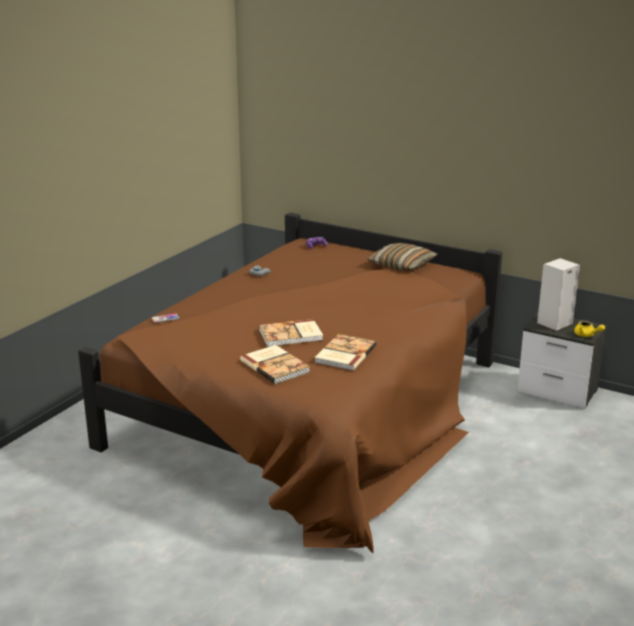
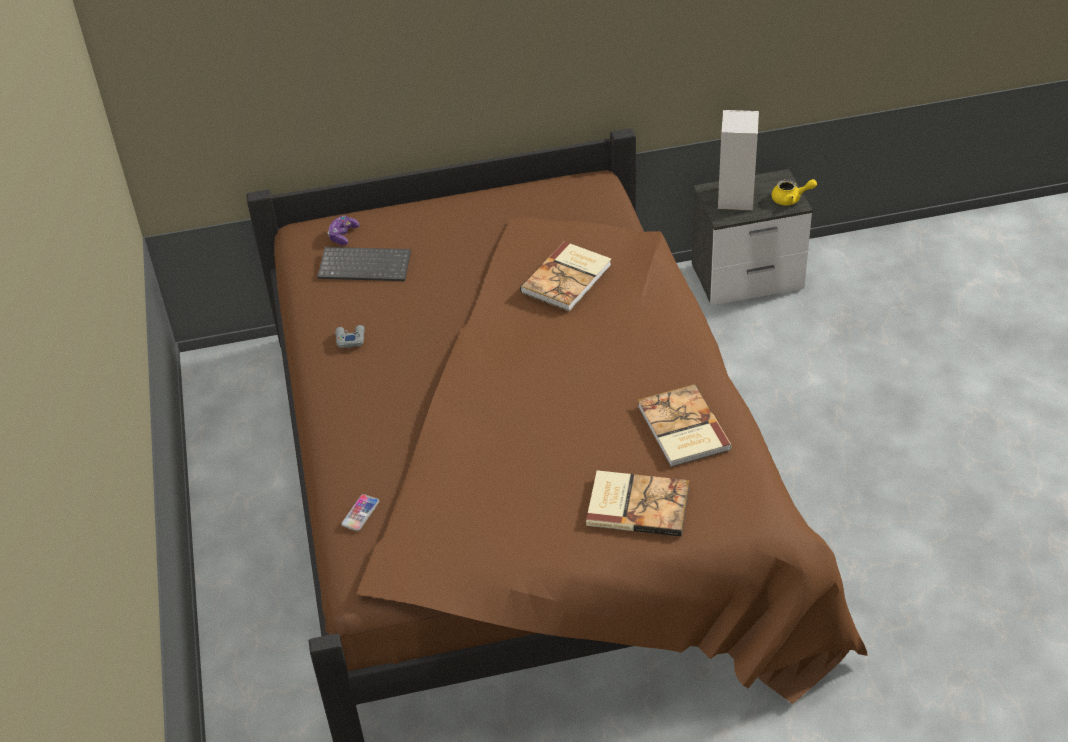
camera: 40 degrees left, 20 degrees up
(291, 335) = (577, 437): book -> book (568, 278)
(308, 257) = (366, 265): none -> keyboard
(401, 265) = (507, 211): pillow -> none

